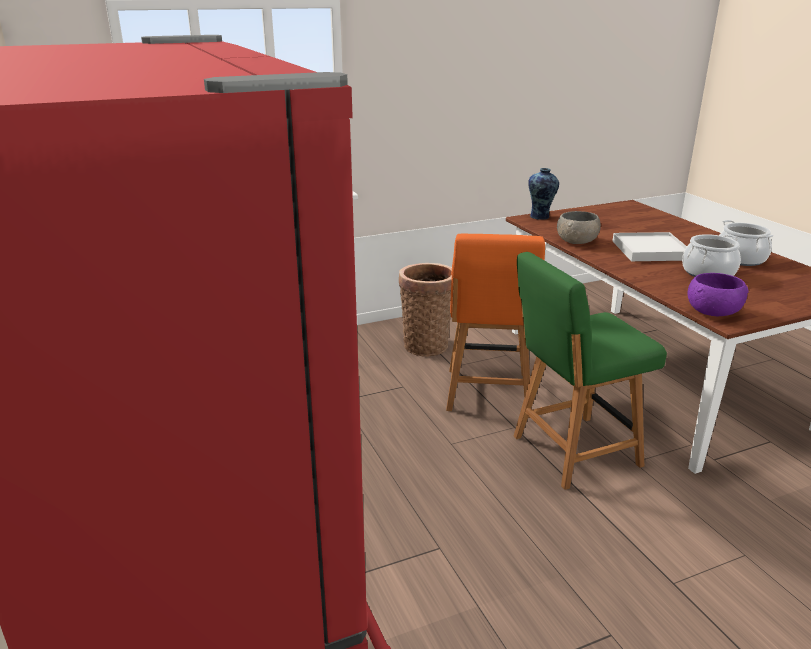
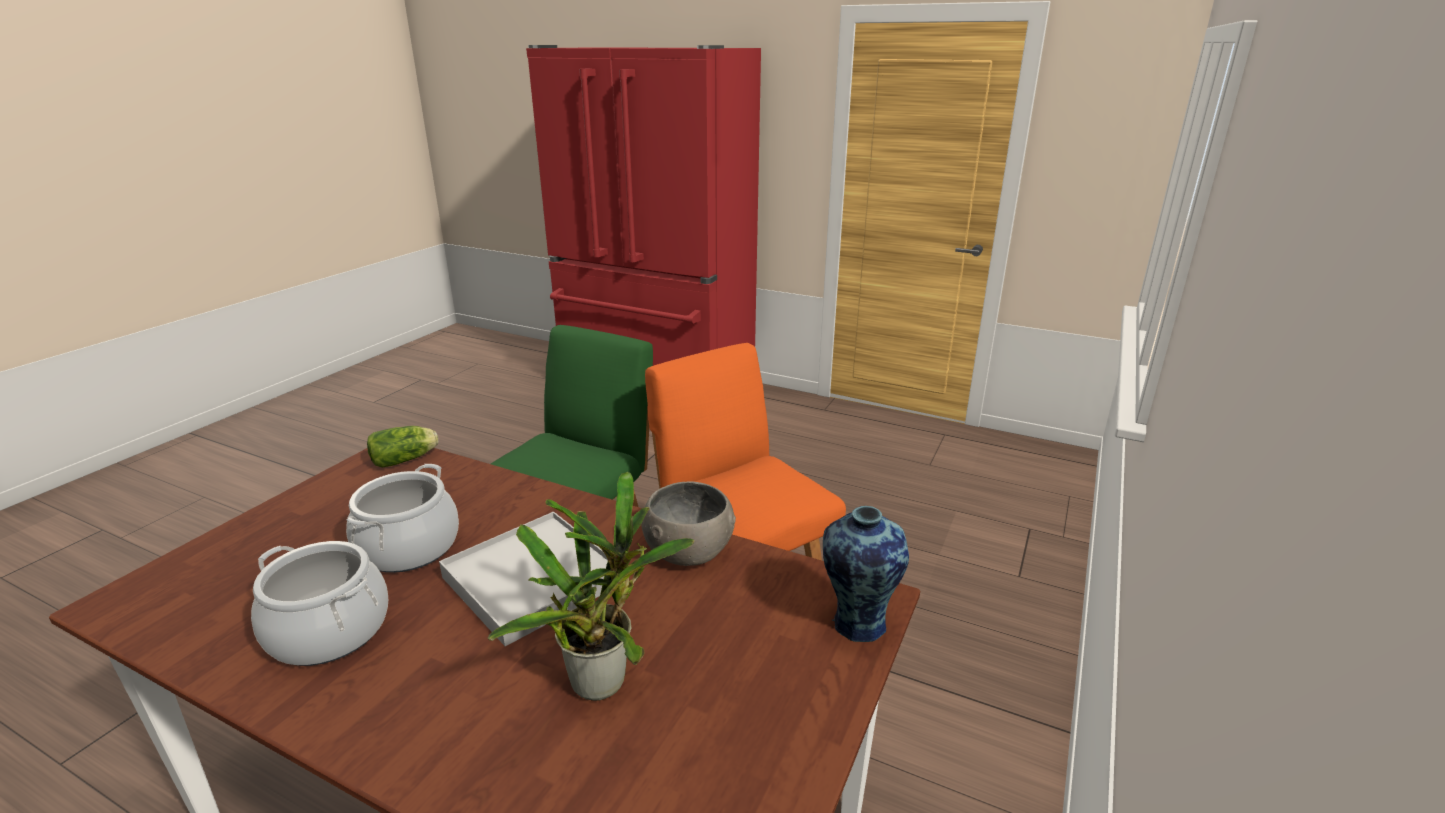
camera: 140 degrees right, 0 degrees up
(426, 344) = (929, 678): basket -> none
(635, 228) = (604, 678): none -> potted plant
(713, 312) = (407, 459): purple bowl -> lettuce

